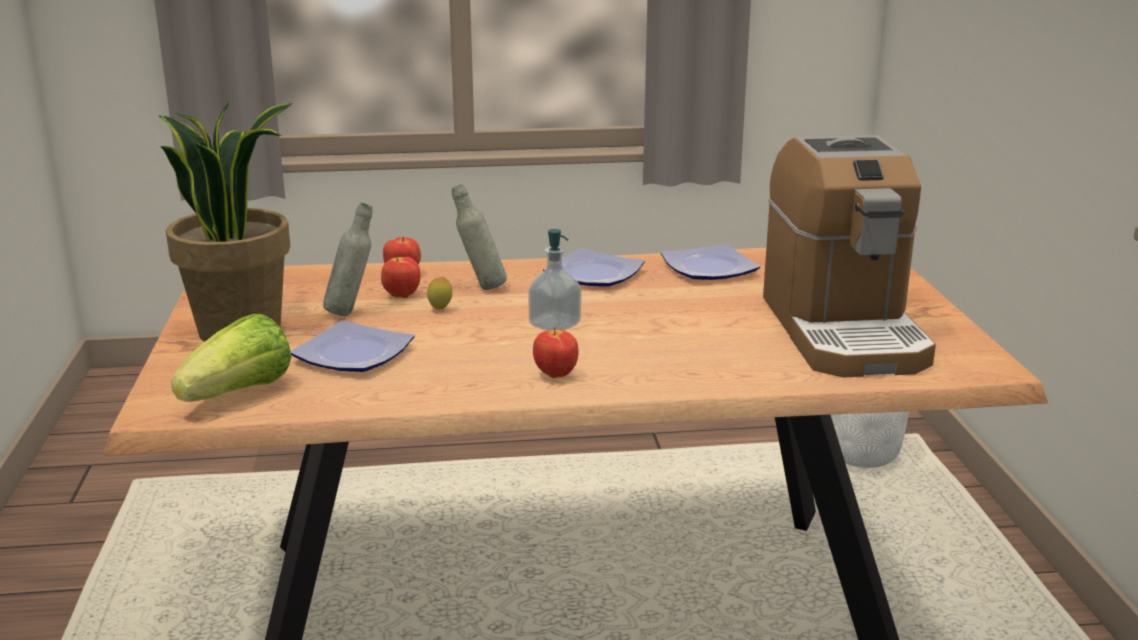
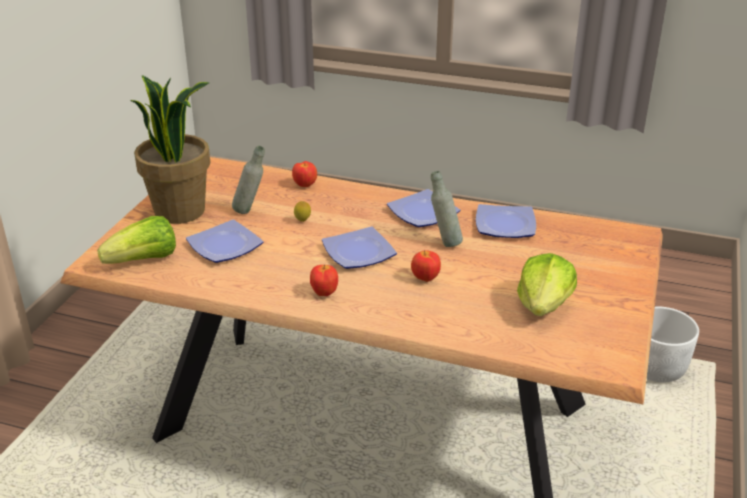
camera: 25 degrees right, 10 degrees up
(401, 296) = (289, 204): apple -> apple (425, 279)
(480, 287) = (342, 208): grey bottle -> grey bottle (444, 242)
(554, 325) = (359, 252): soap dispenser -> plate
(843, 330) = (544, 304): coffee machine -> lettuce

